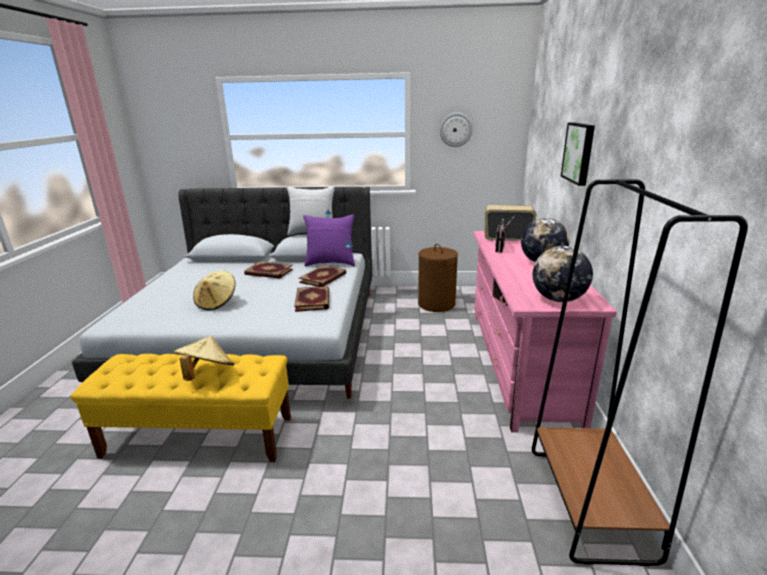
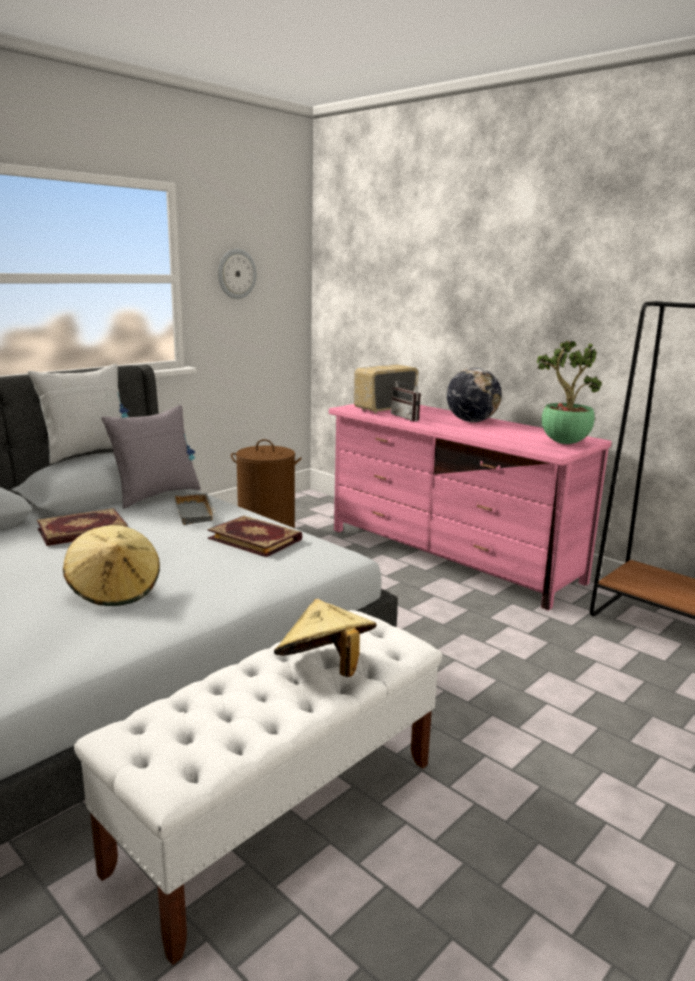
camera: 50 degrees left, 5 degrees down
(200, 436) = (280, 813): yellow bench -> white bench
(323, 278) = (196, 513): book -> grey tray
(330, 264) = (156, 496): purple pillow -> grey pillow
(558, 299) = (563, 443): globe -> potted plant
(579, 153) = (477, 293): picture -> none

